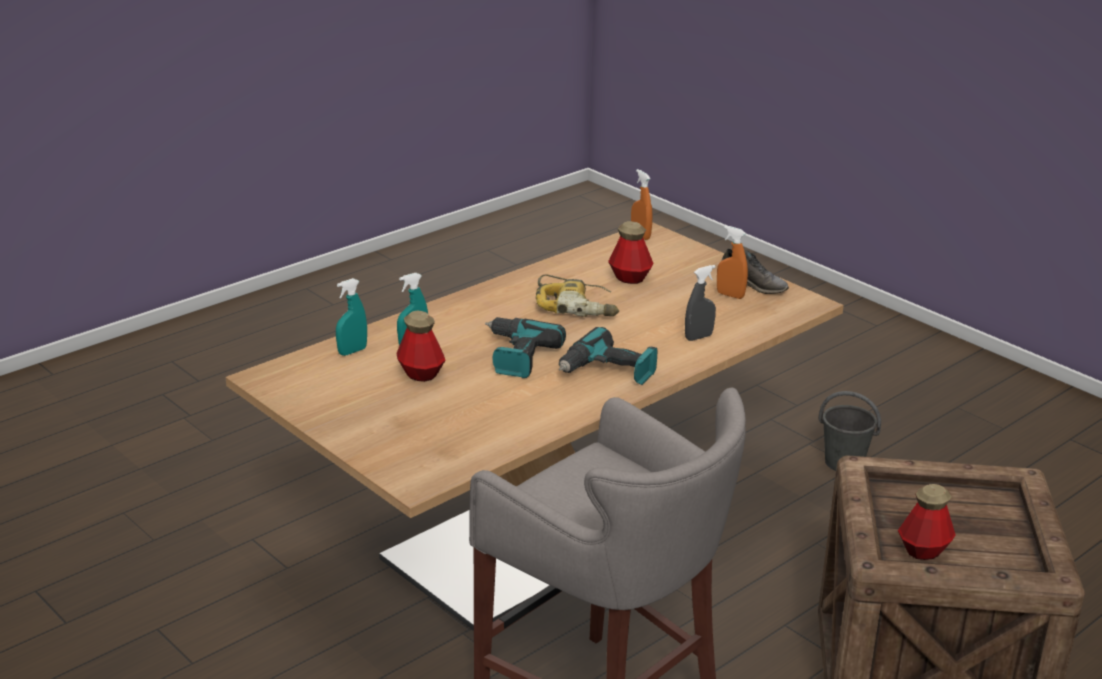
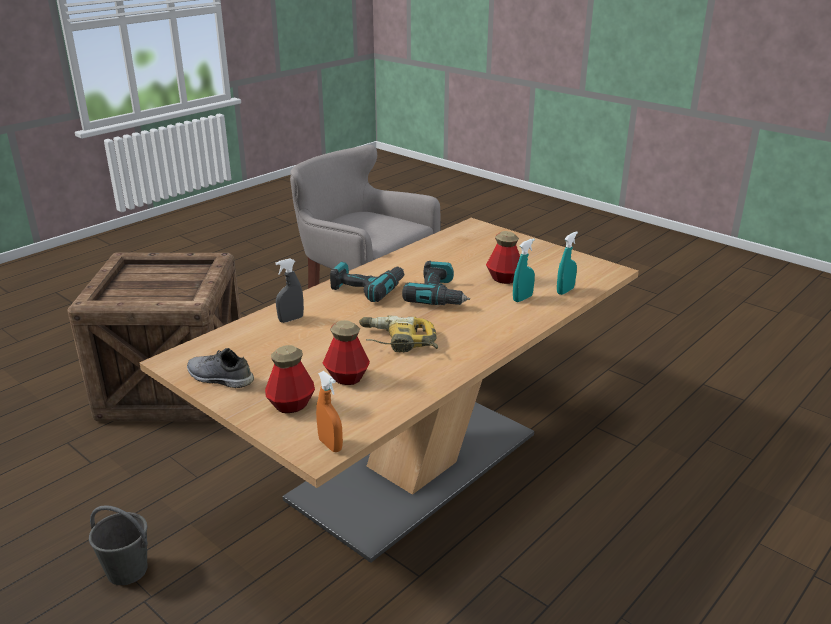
camera: 175 degrees right, 0 degrees up
(730, 295) = (248, 364): orange spray bottle -> none
(923, 550) = (184, 271): bottle -> bottle (291, 405)

